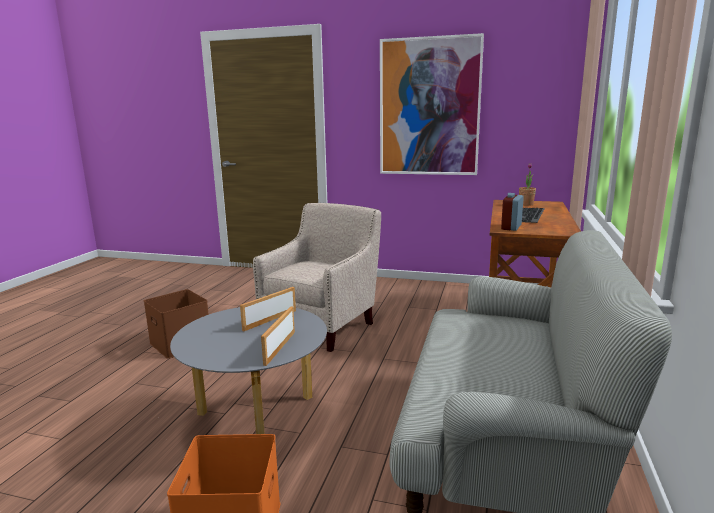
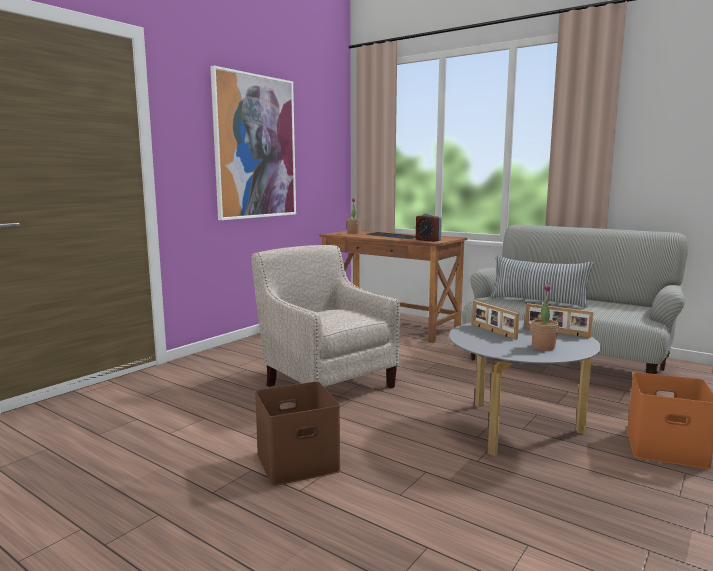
camera: 70 degrees left, 5 degrees down
(217, 343) = (543, 347): none -> potted plant
(474, 340) = (538, 301): none -> pillow

